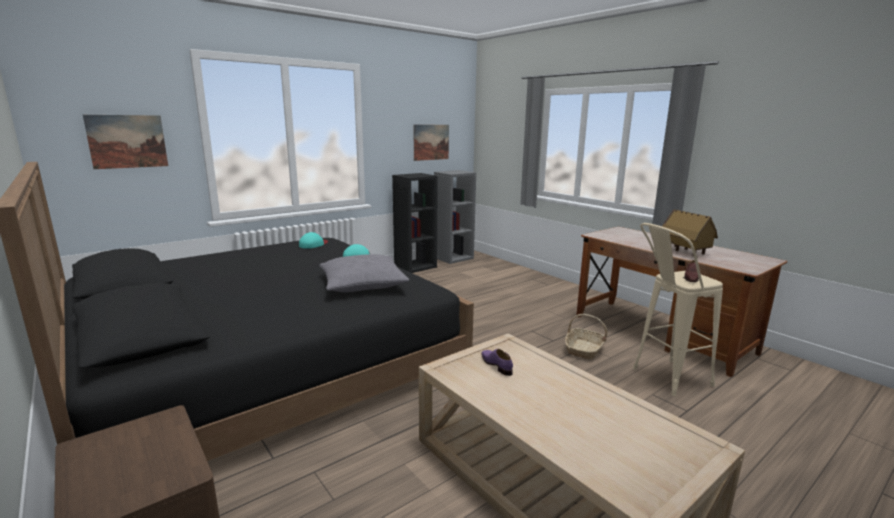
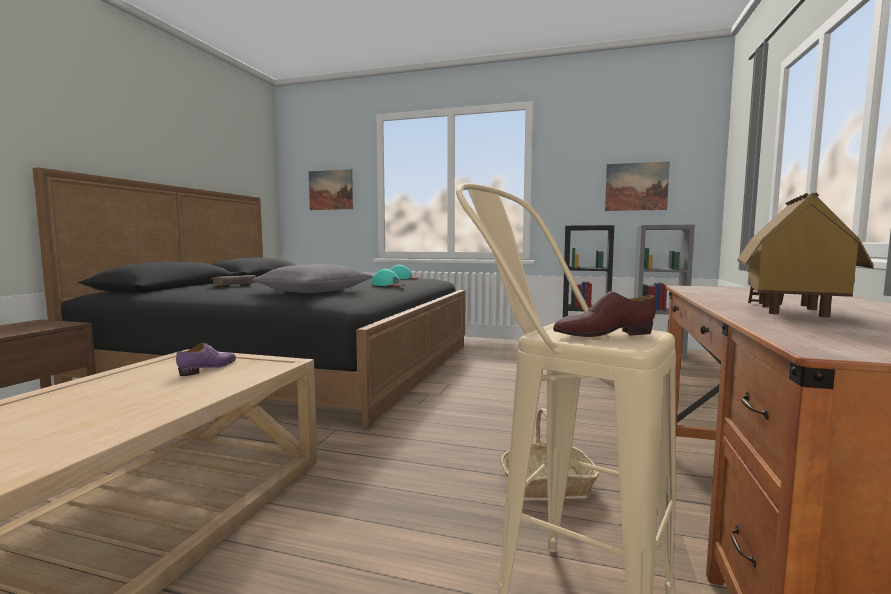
camera: 55 degrees right, 10 degrees down
(246, 301) = (234, 286): none -> brown book

